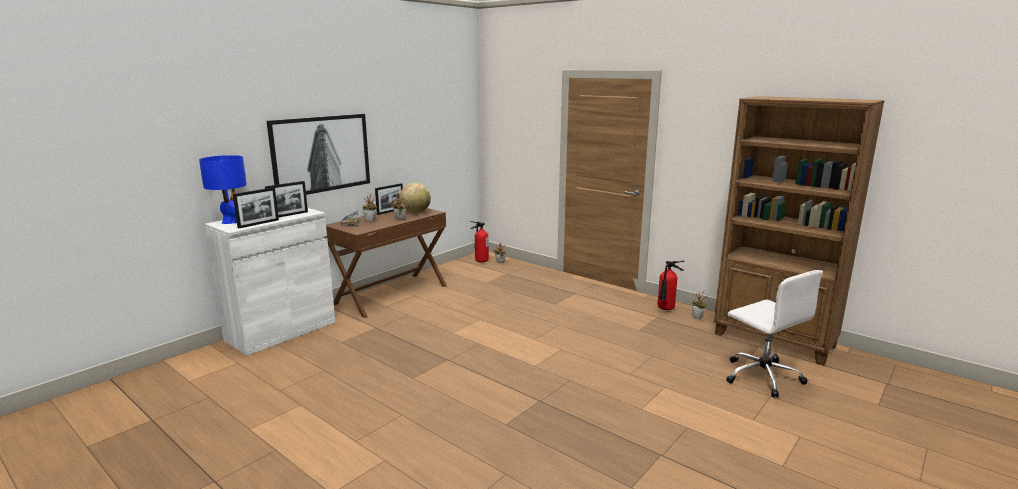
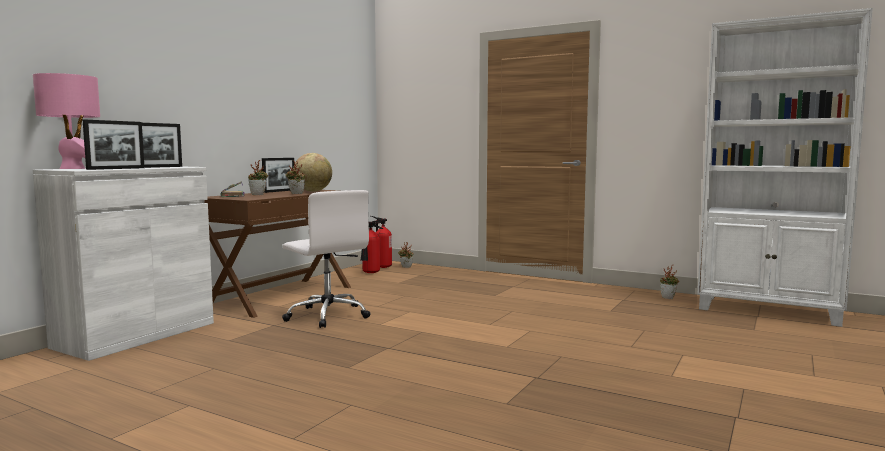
camera: 10 degrees left, 10 degrees down
(230, 222) = (72, 168): blue table lamp -> pink table lamp
(322, 154) = (197, 105): picture -> none
(665, 309) = (627, 294): fire extinguisher -> fire extinguisher (370, 273)
(761, 376) = (784, 339): white office chair -> white office chair (327, 315)
(774, 340) = (769, 311): brown bookcase -> white bookcase

